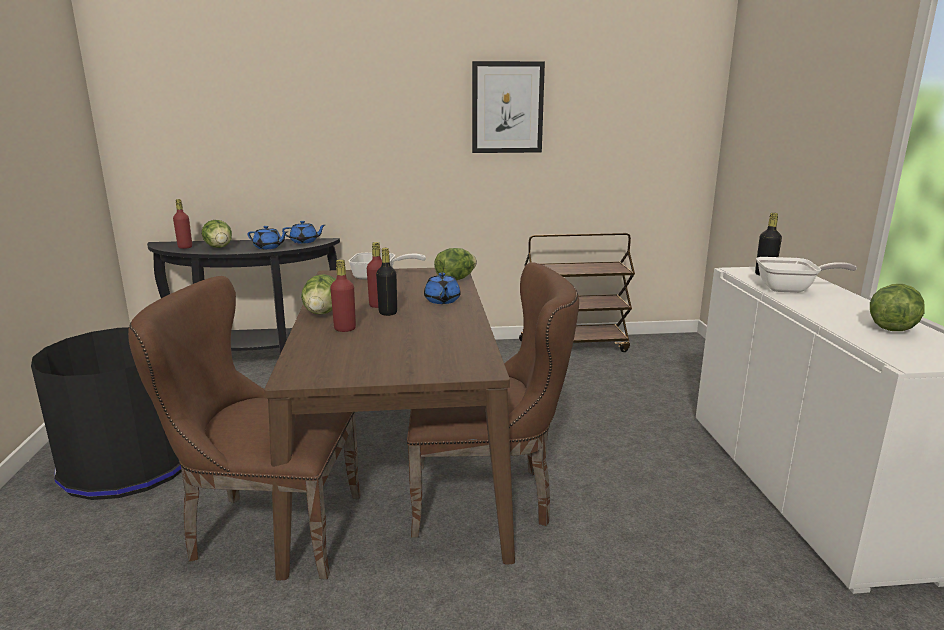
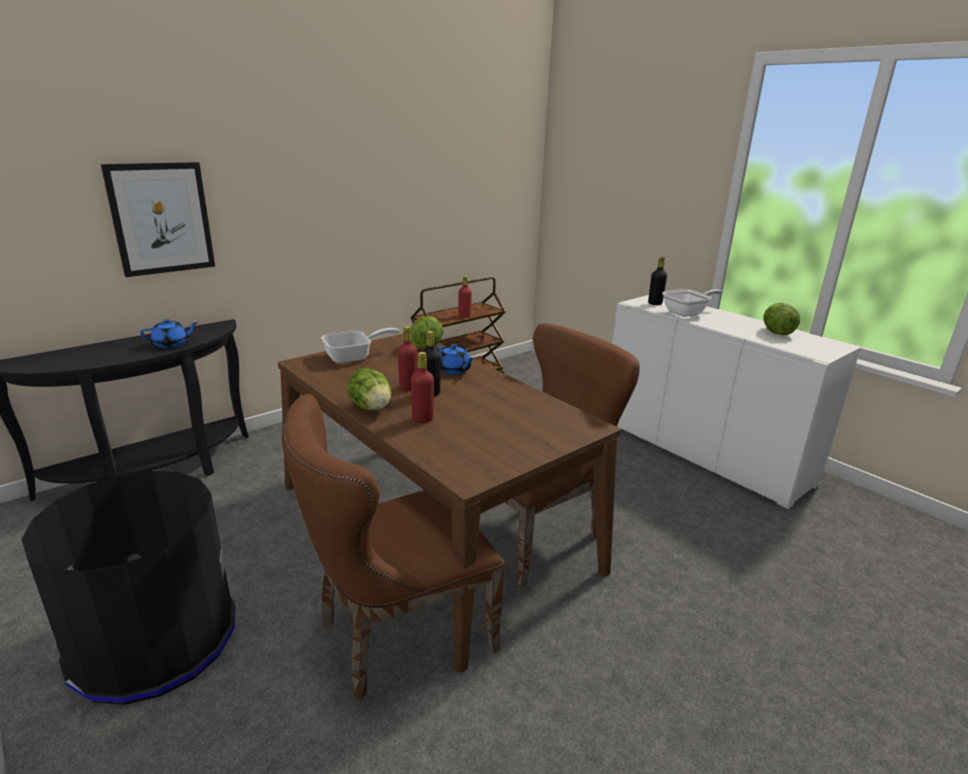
camera: 35 degrees left, 5 degrees up
(185, 247) = (54, 362): red bottle -> red bottle (464, 316)
(219, 247) = (105, 355): lettuce -> none
(304, 241) = (202, 330): blue teapot -> none
(507, 107) = (386, 168): picture -> picture (161, 218)

